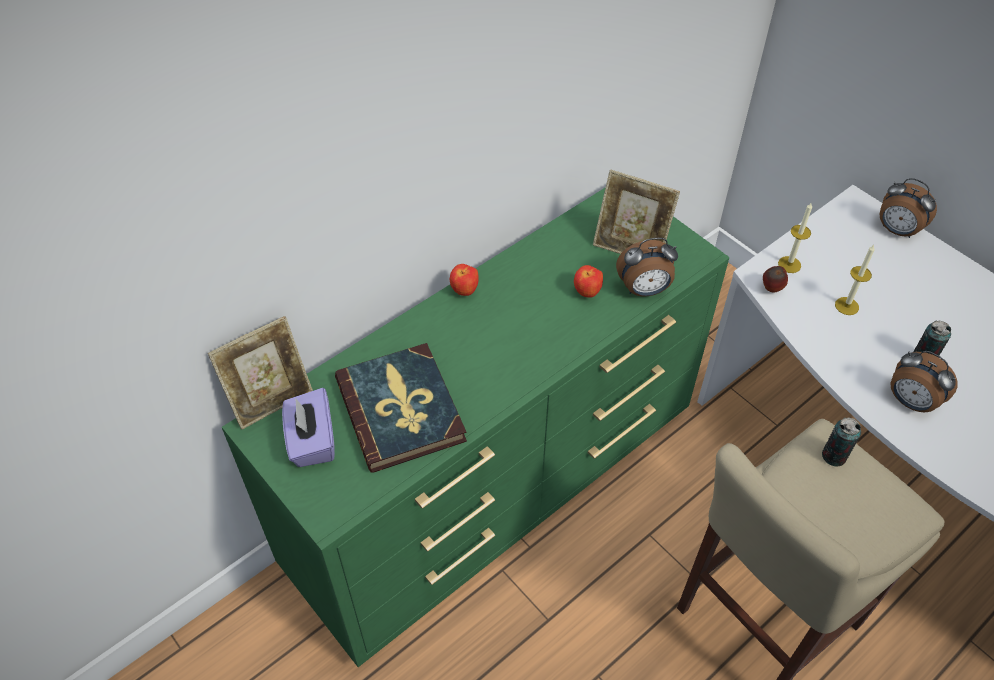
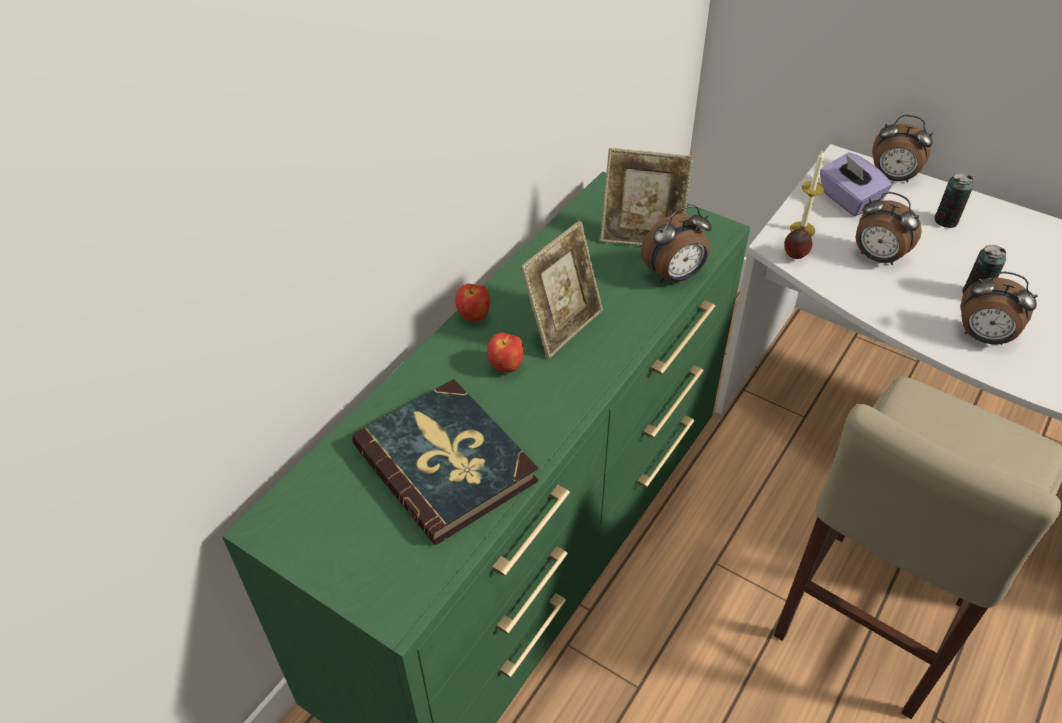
camera: 15 degrees left, 5 degrees down
(271, 400) = (278, 488): picture frame -> picture frame (563, 326)
(312, 441) = (346, 525): purple tissue box -> purple tissue box (848, 200)
(587, 292) = (614, 291): apple -> apple (506, 367)
(834, 456) = (932, 410): can -> can (946, 221)
(846, 306) = (877, 258): candle -> alarm clock

